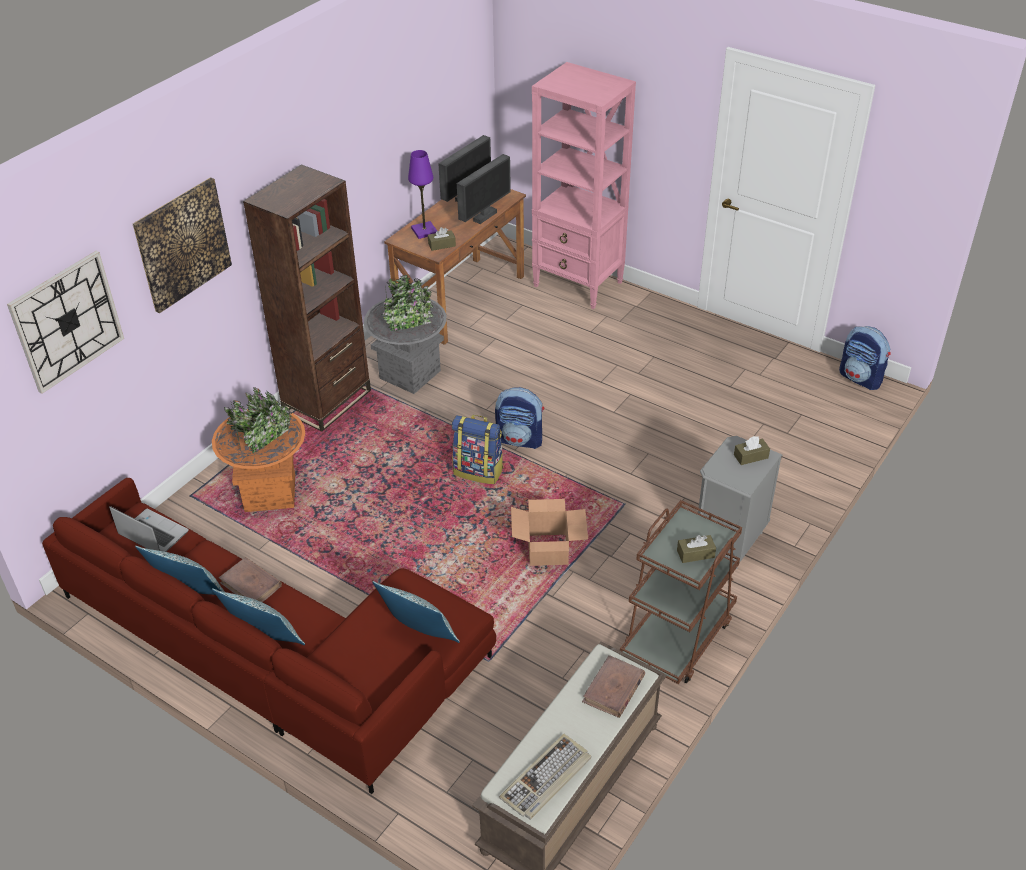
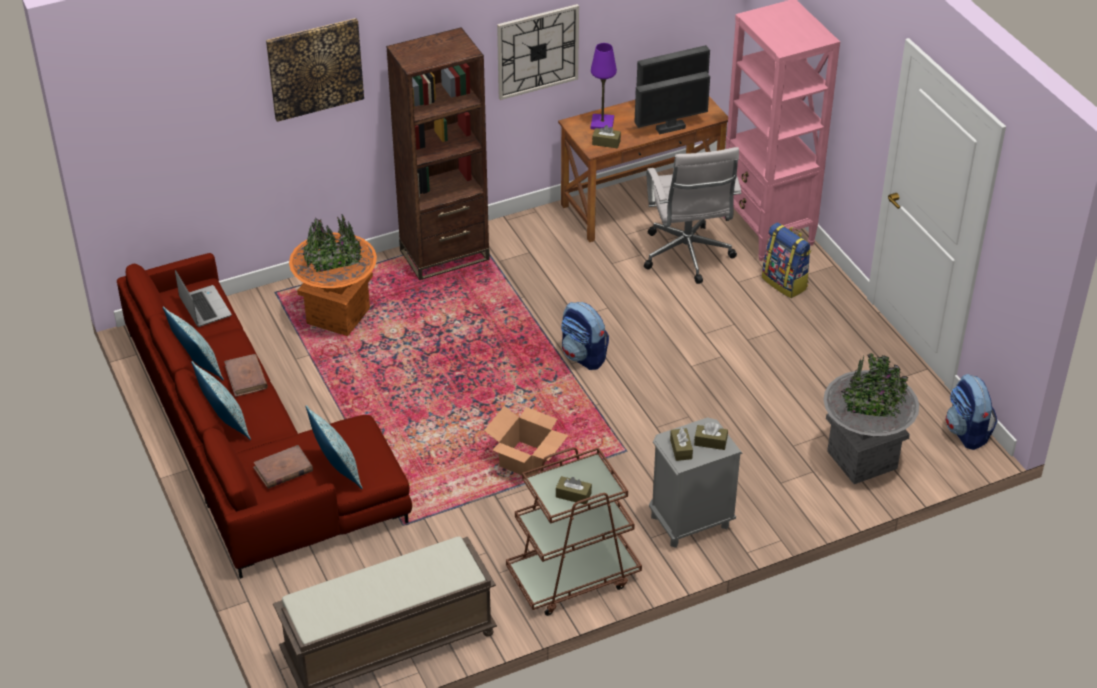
camera: 30 degrees right, 0 degrees up
(67, 321) = (185, 104): wall clock -> wall clock (537, 51)
(410, 374) = (536, 258): grey planter -> grey planter (862, 460)
(479, 471) = (524, 369): backpack -> backpack (785, 283)
(534, 327) = (687, 257): none -> white office chair
(546, 779) = (335, 610): keyboard -> none
(613, 689) = (440, 573): brown book -> brown book (283, 469)
(733, 473) = (681, 449): none -> brown tissue box

